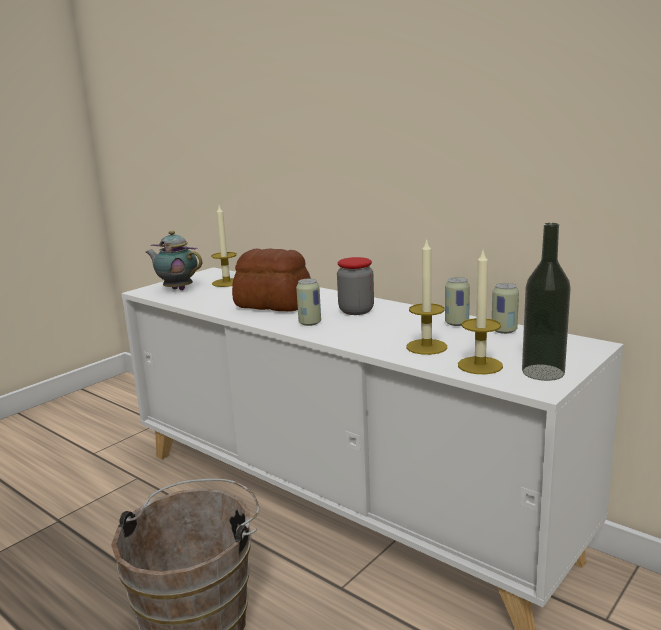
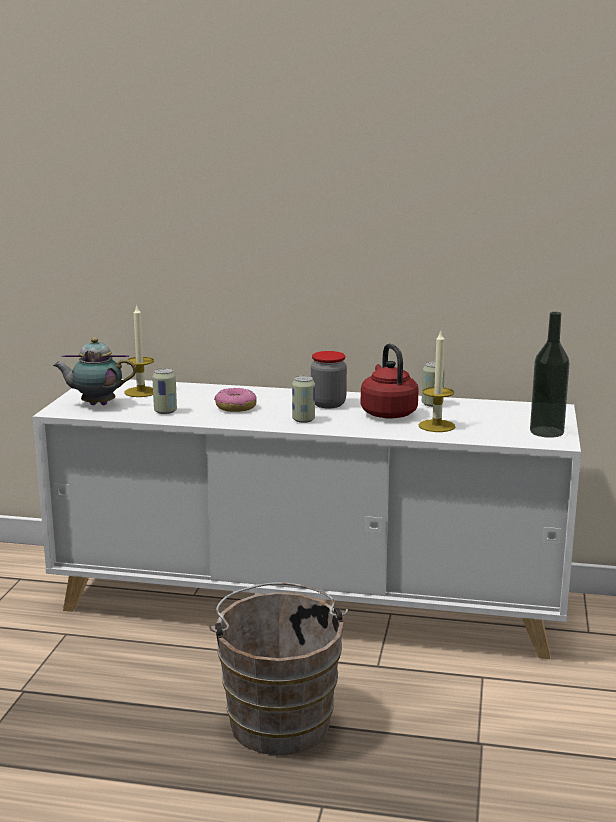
camera: 30 degrees left, 0 degrees up
(273, 304) = (235, 407): bread -> donut
(398, 326) = (387, 413): none -> red kettle
(480, 365) = (497, 433): candle -> none
(504, 330) = (477, 405): can -> can (165, 411)

